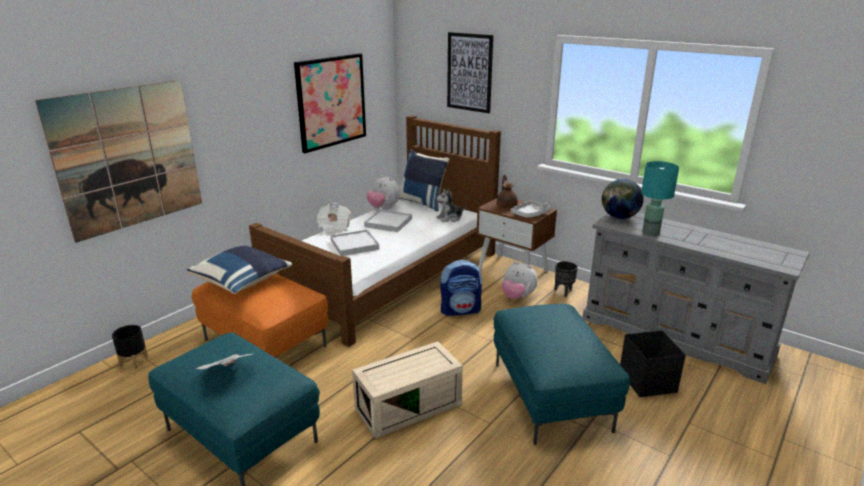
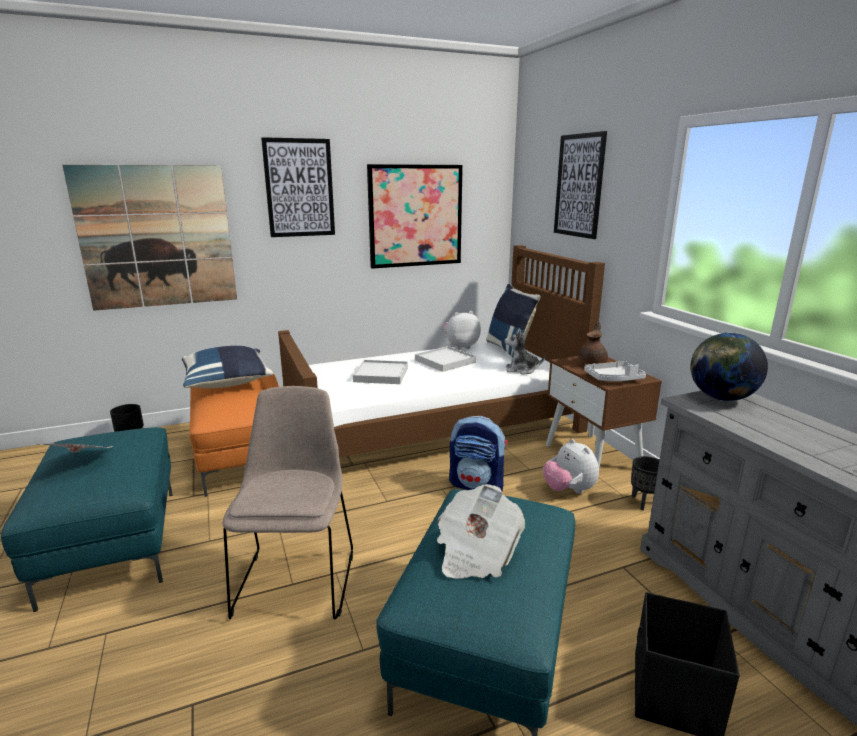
camera: 30 degrees right, 5 degrees down
(244, 91) = (299, 188): none -> picture
(334, 228) = (382, 356): newspaper -> newspaper (476, 552)
(383, 207) = (460, 346): plush toy -> plush toy turned 90 degrees clockwise
(409, 405) = (296, 579): beige storage box -> beige chair
(650, 233) = (755, 429): turquoise table lamp -> none

